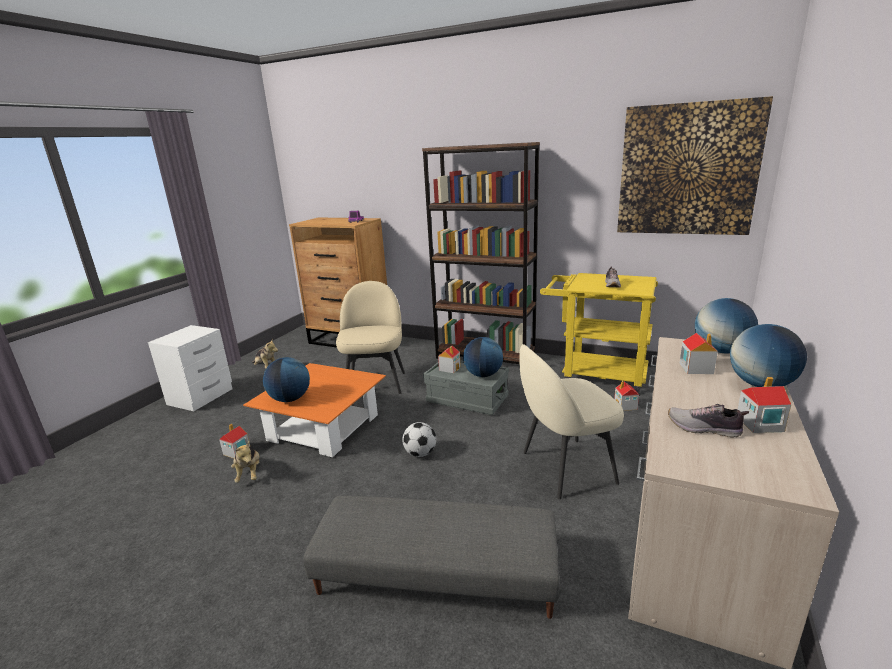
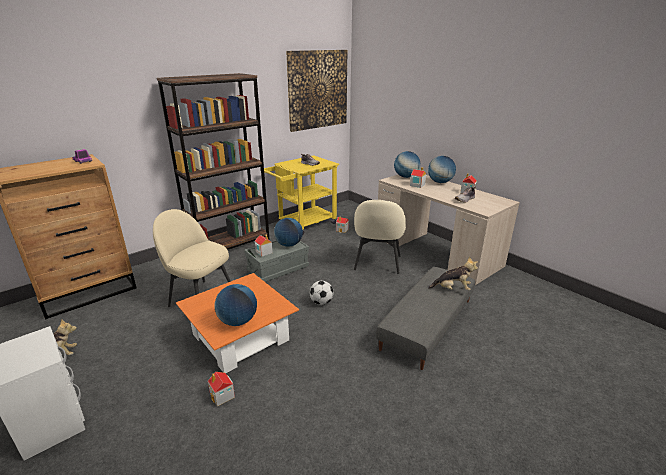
camera: 65 degrees left, 5 degrees up
(249, 474) = (267, 390): plush toy -> plush toy (452, 289)

